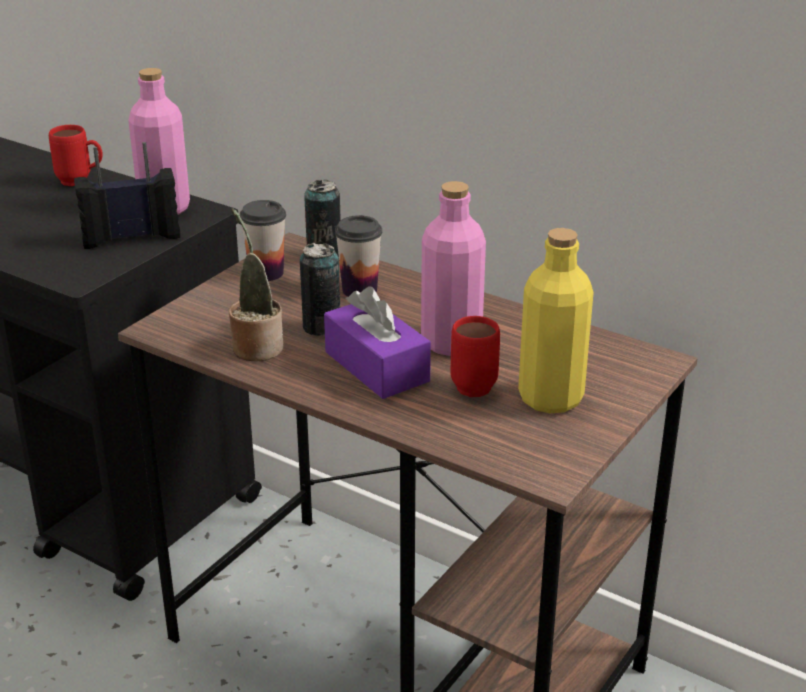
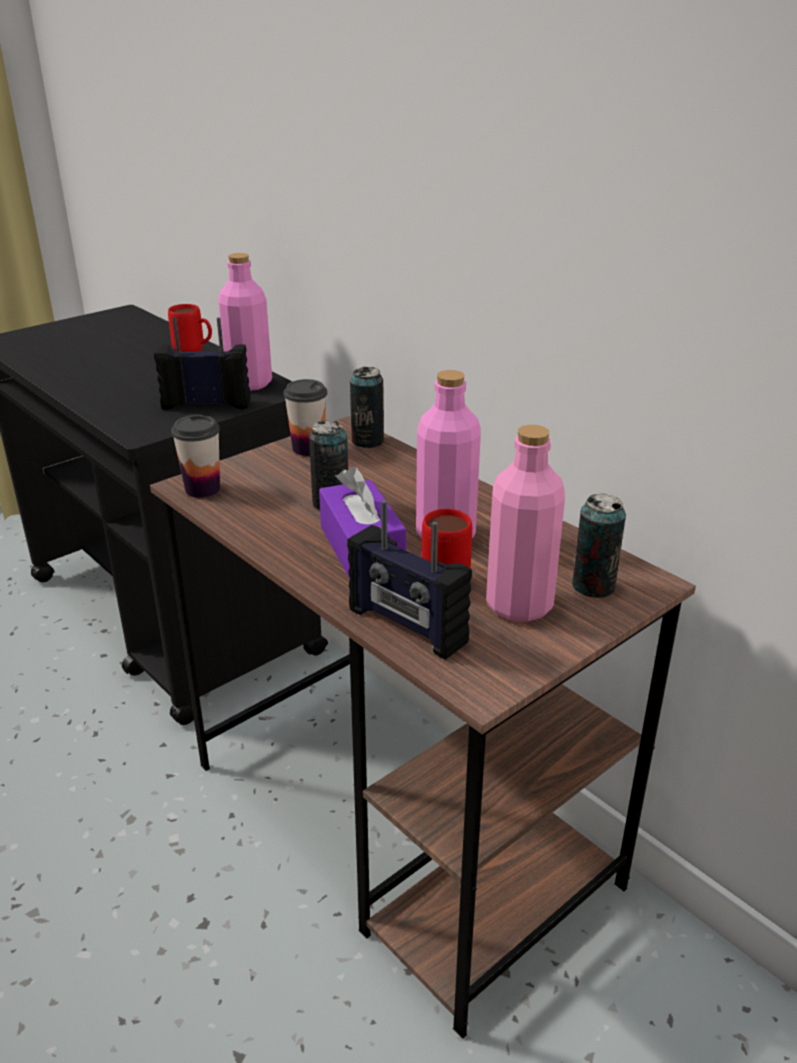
camera: 15 degrees right, 0 degrees up
(256, 346) = (261, 513): potted plant -> none
(359, 290) = (384, 474): cup -> cup (202, 489)
(457, 433) = (406, 626): none -> radio
(550, 398) = (519, 605): yellow bottle -> pink bottle
(609, 371) = (593, 586): none -> can

